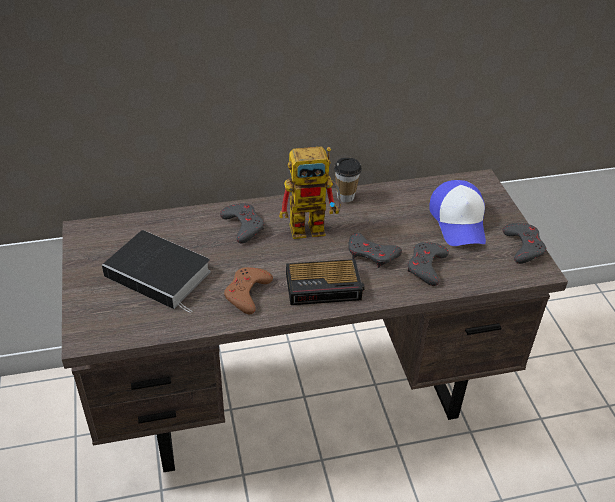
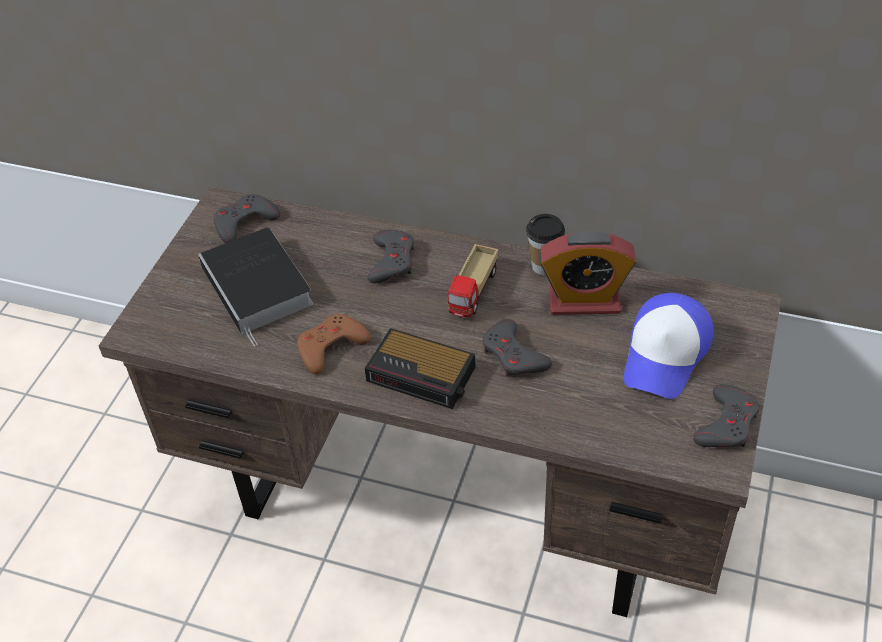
camera: 35 degrees right, 5 degrees up
(314, 226) = (474, 292): toy robot -> toy truck
(387, 208) = (584, 301): none -> alarm clock
(426, 266) = (569, 399): grey game controller -> grey game controller (244, 223)

